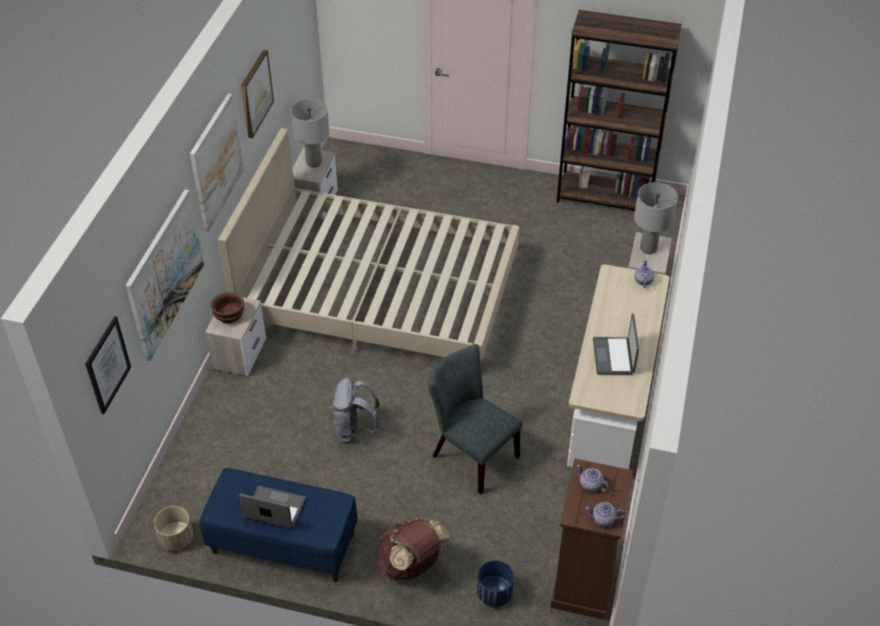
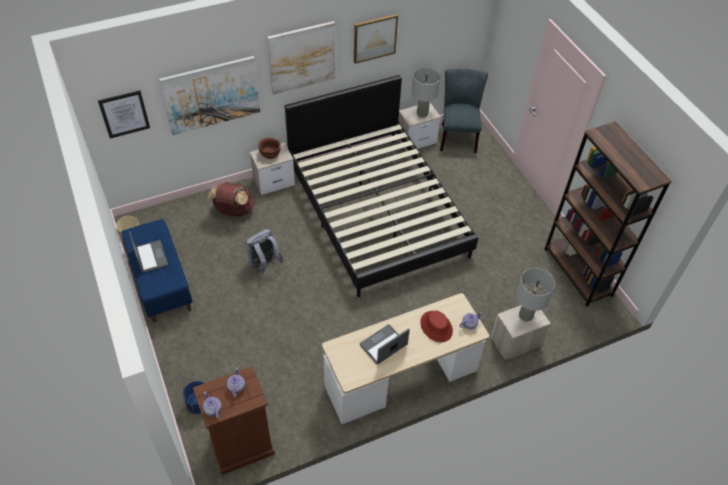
camera: 50 degrees right, 5 degrees up
(379, 291) = (377, 211): beige bed -> black bed
(411, 565) = (189, 349): brown backpack -> brown backpack (234, 211)
(470, 454) = (292, 329): grey chair -> grey chair (457, 136)
(625, 305) = (436, 326): none -> red hat

